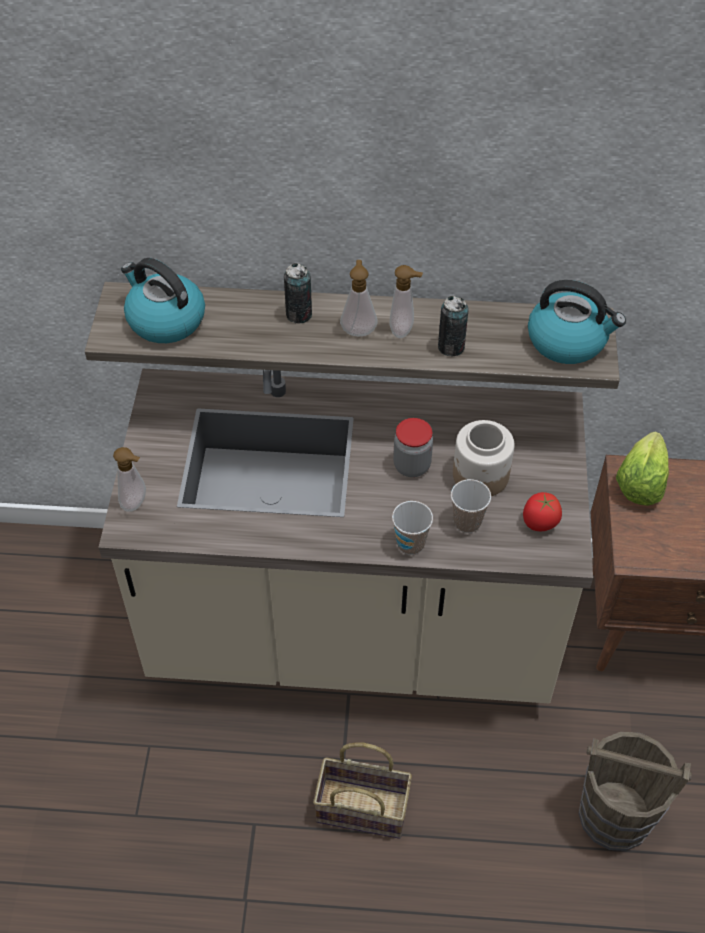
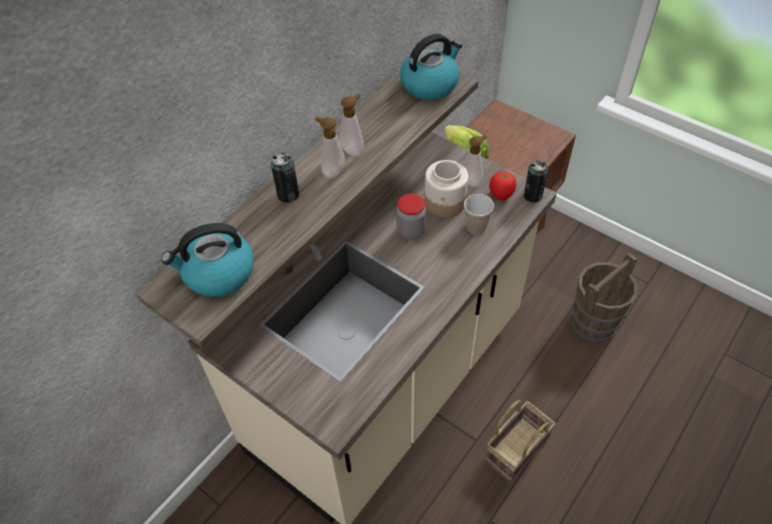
camera: 55 degrees left, 0 degrees up
(136, 503) = (316, 407): soap dispenser -> soap dispenser (473, 181)
(410, 544) = (472, 263): cup -> none
(451, 347) = (389, 135): can -> can (532, 196)

